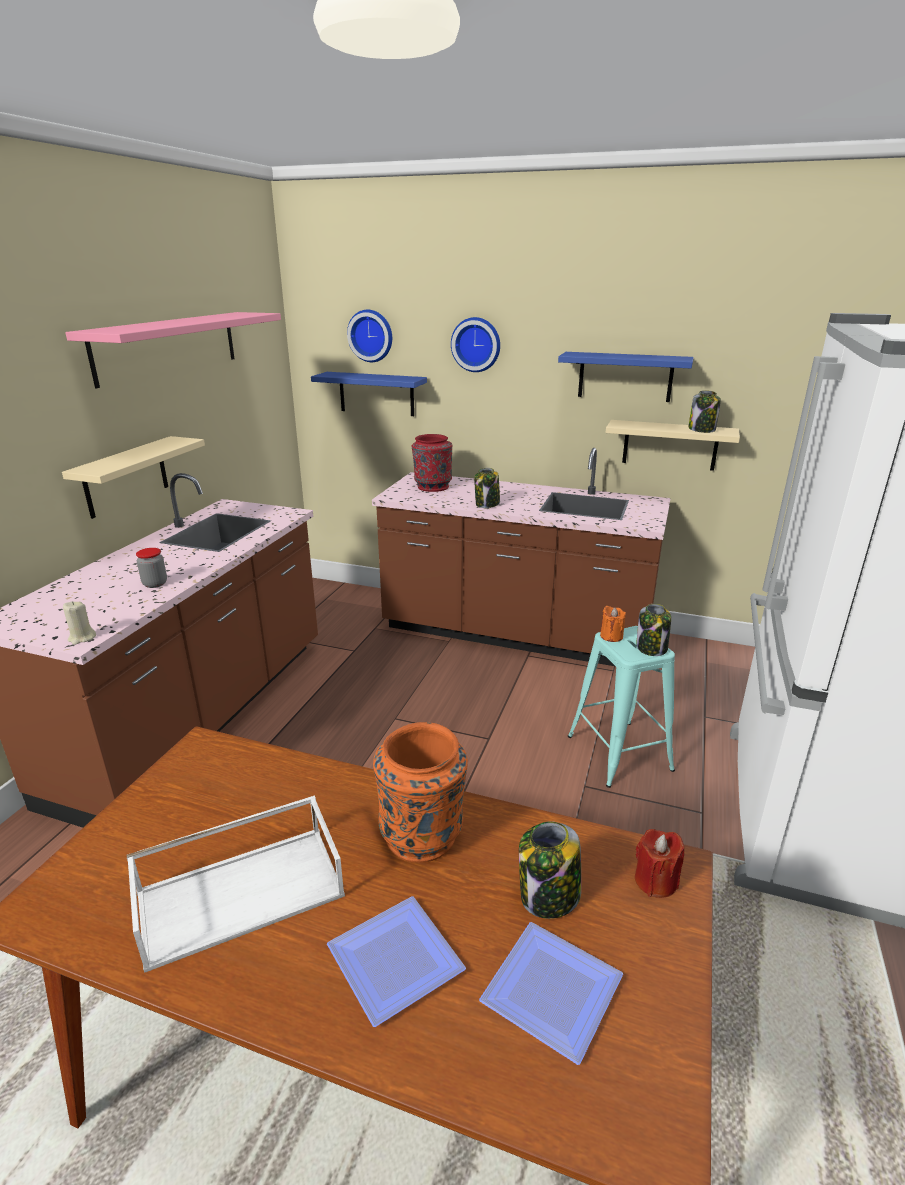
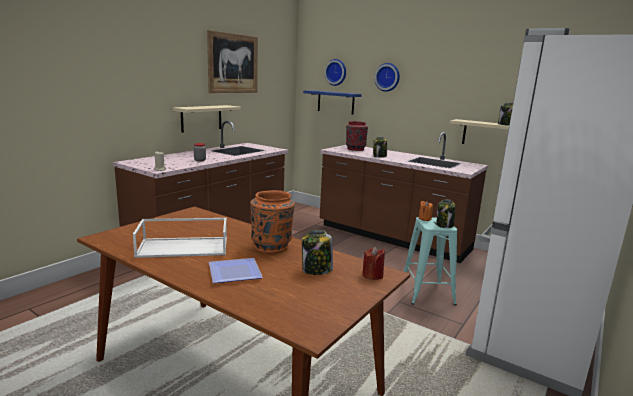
camera: 15 degrees right, 10 degrees down
(168, 346) = (233, 63): pink shelf -> picture
(553, 997) = (296, 293): plate -> none
(625, 376) = (465, 95): blue shelf -> none

